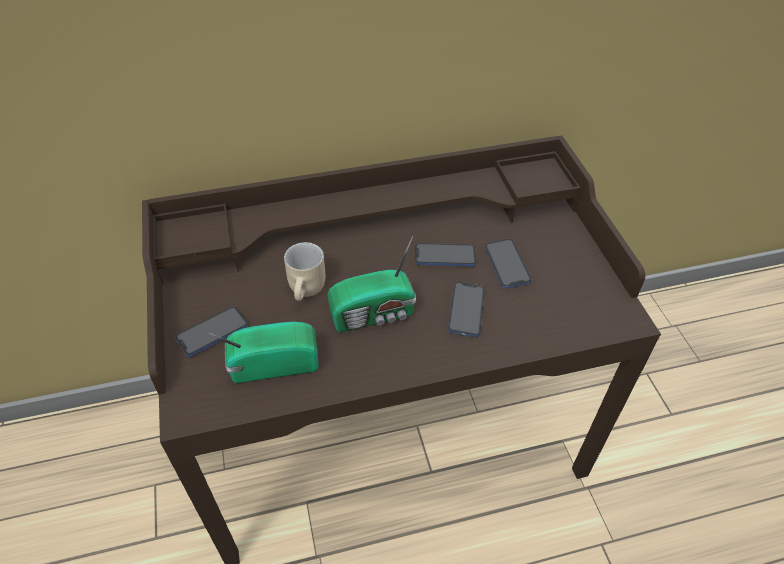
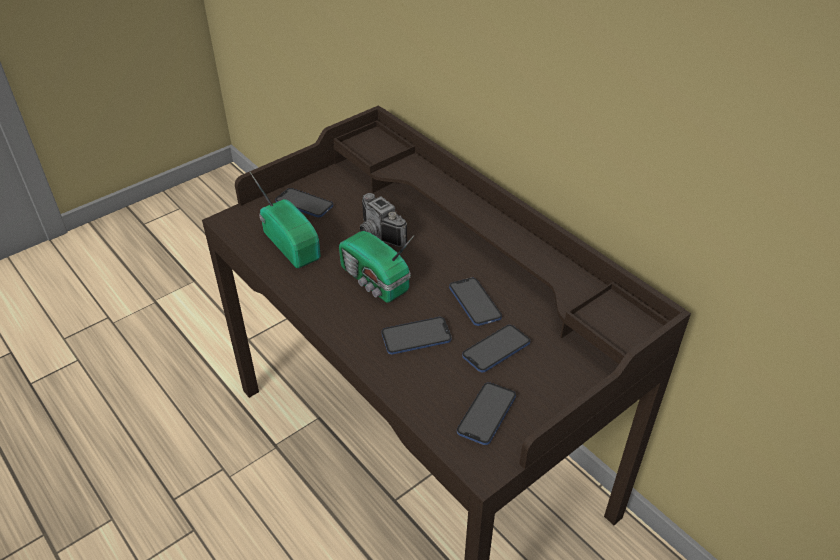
camera: 65 degrees right, 5 degrees down
(308, 290) = (377, 235): beige mug -> camera
(575, 297) = (486, 414): none -> phone

